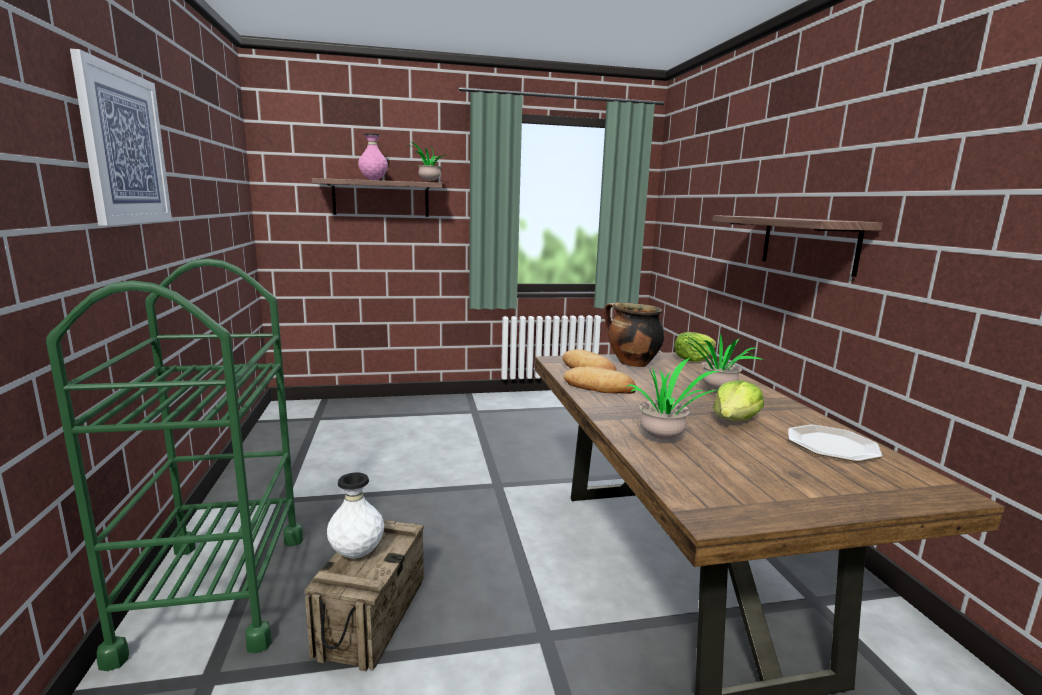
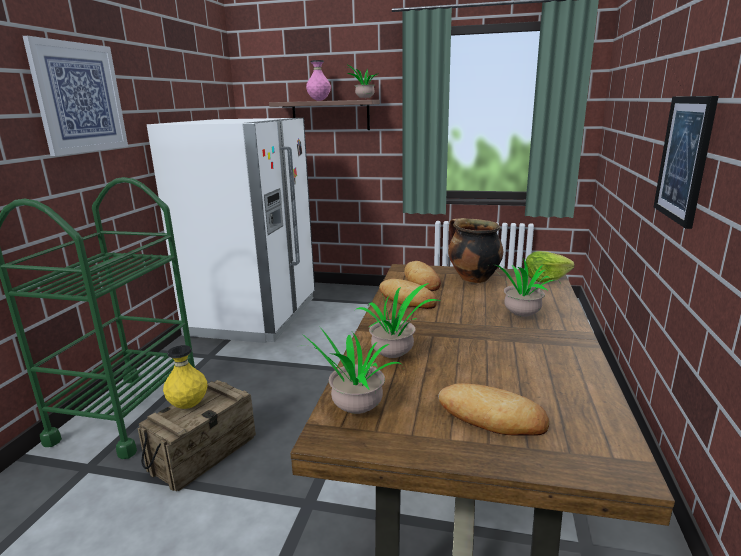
camera: 25 degrees right, 5 degrees up
(307, 444) = (254, 316): none -> white fridge
(357, 553) = (189, 405): white vase -> yellow vase
(699, 492) = (354, 411): none -> potted plant
(734, 420) = (492, 349): lettuce -> none
(808, 243) = (684, 159): shelf -> picture
(813, 474) = (491, 417): none -> bread
(833, 445) = (562, 391): plate -> none

